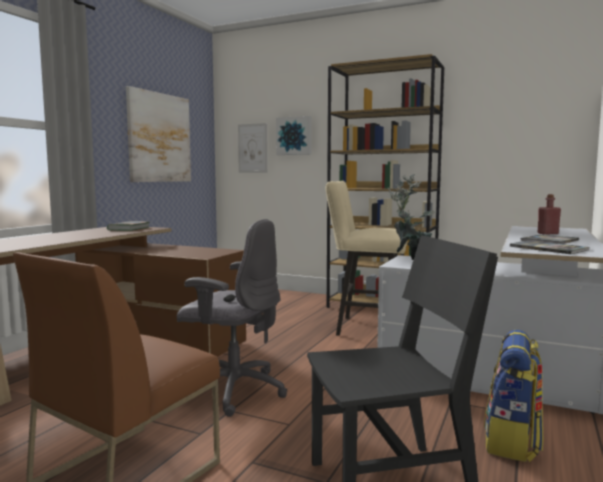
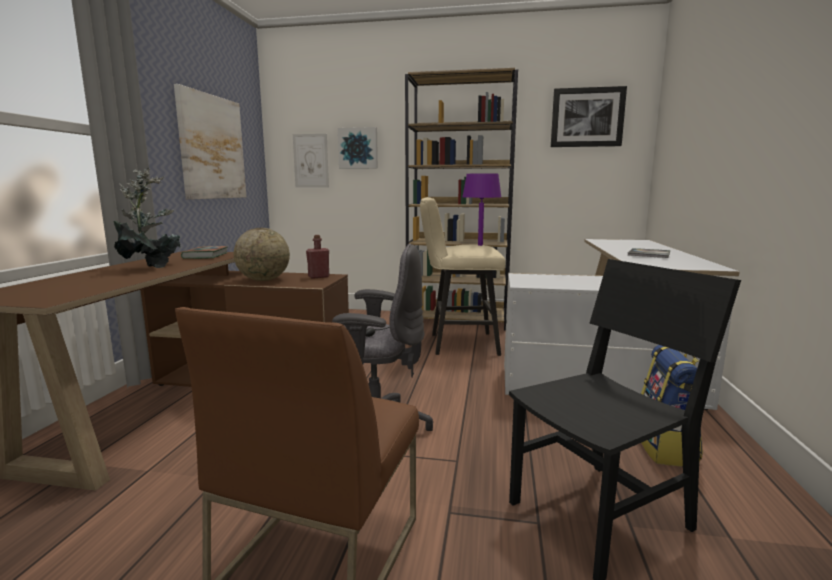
camera: 15 degrees left, 5 degrees up
(168, 251) = (263, 280): none -> globe
(387, 228) = (480, 245): none -> purple table lamp
(411, 260) = (530, 278): potted plant -> potted plant (151, 267)
(521, 99) = (587, 117): none -> picture
(548, 233) = (631, 246): red bottle -> red bottle (318, 277)
(548, 248) = (665, 263): book -> none

